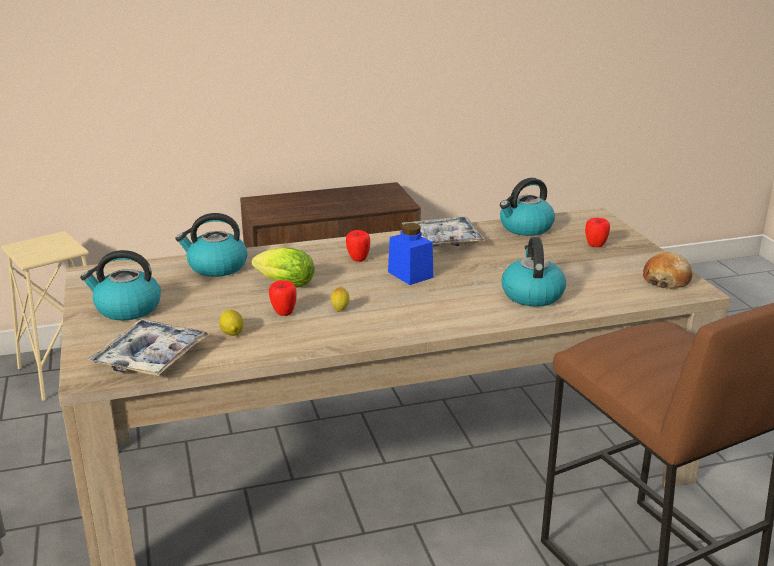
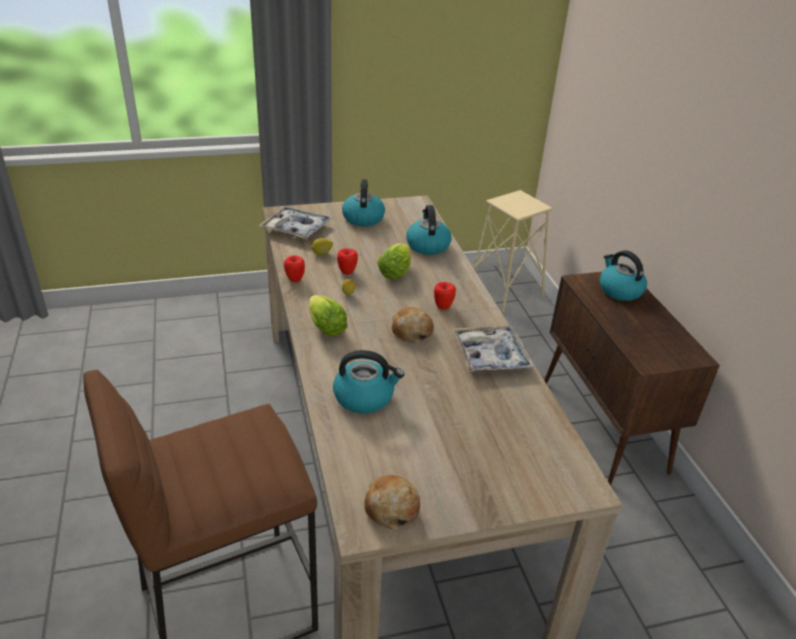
camera: 90 degrees right, 10 degrees up
(410, 274) = (411, 331): blue jar -> bread
(413, 321) = (325, 326): none -> lettuce
(525, 228) = (533, 418): kettle -> kettle (619, 290)
(595, 246) = (486, 467): apple -> apple (295, 279)

